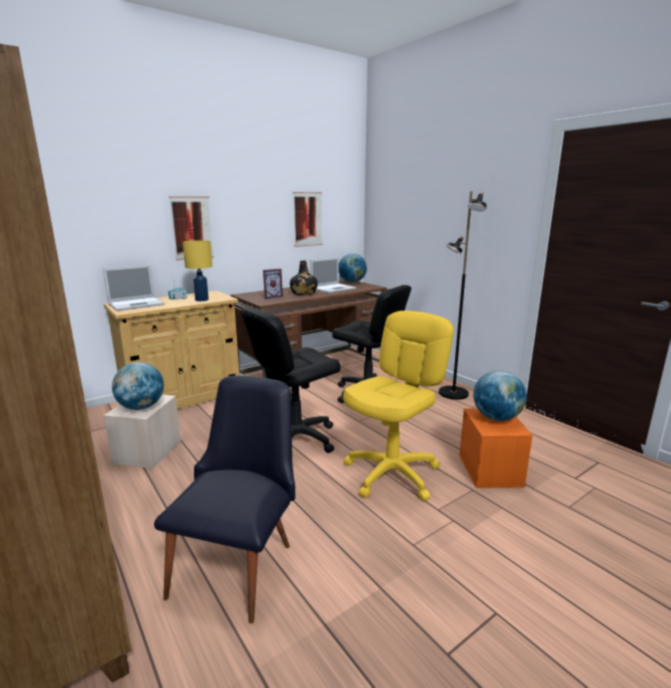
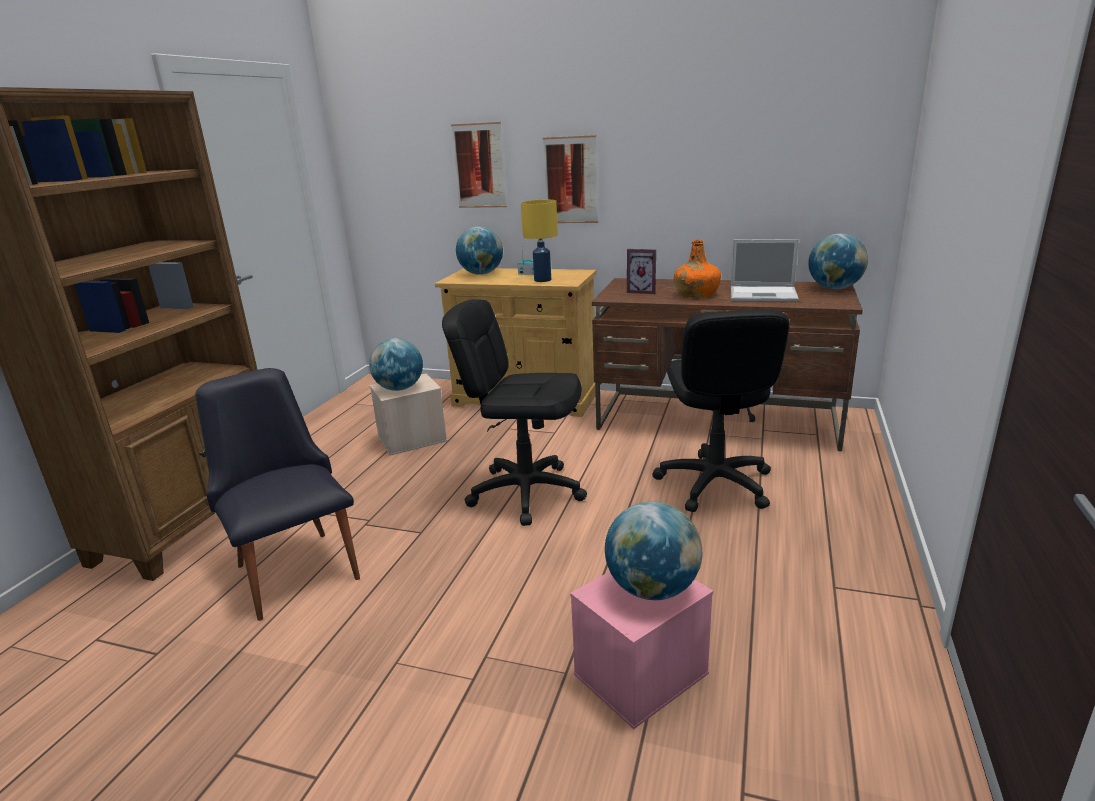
camera: 55 degrees right, 5 degrees up
(137, 304) = (481, 274): laptop -> globe
(240, 561) = (294, 565): black chair -> black chair turned 105 degrees counterclockwise
(303, 293) = (696, 294): black bottle -> orange bottle
(308, 219) = (768, 167): picture -> picture (479, 166)
(392, 473) = (529, 588): yellow office chair -> none
(453, 393) = (852, 550): black floor lamp -> none
(491, 471) = (640, 675): orange storage box -> pink storage box

